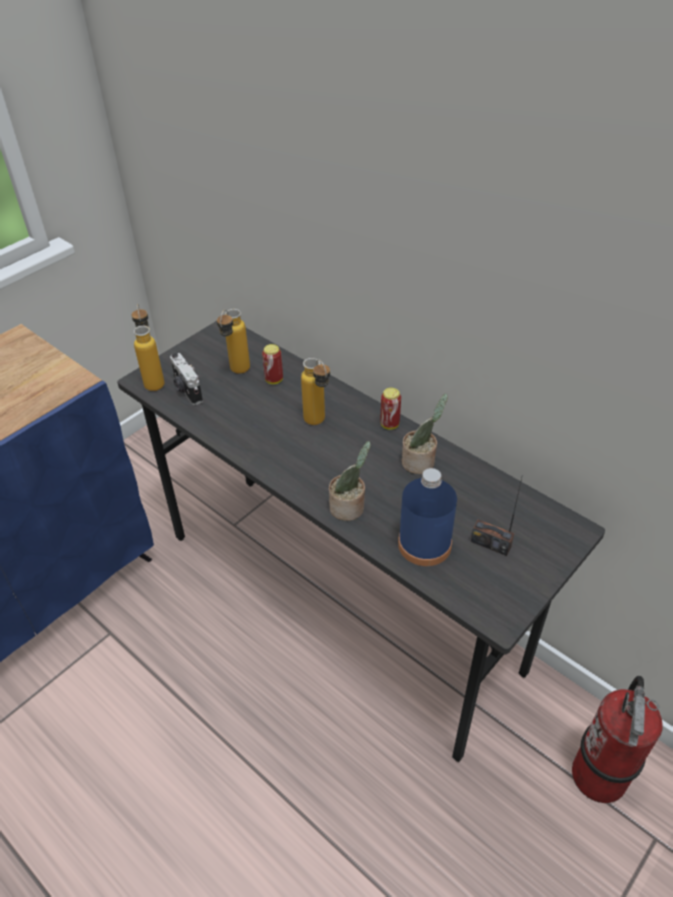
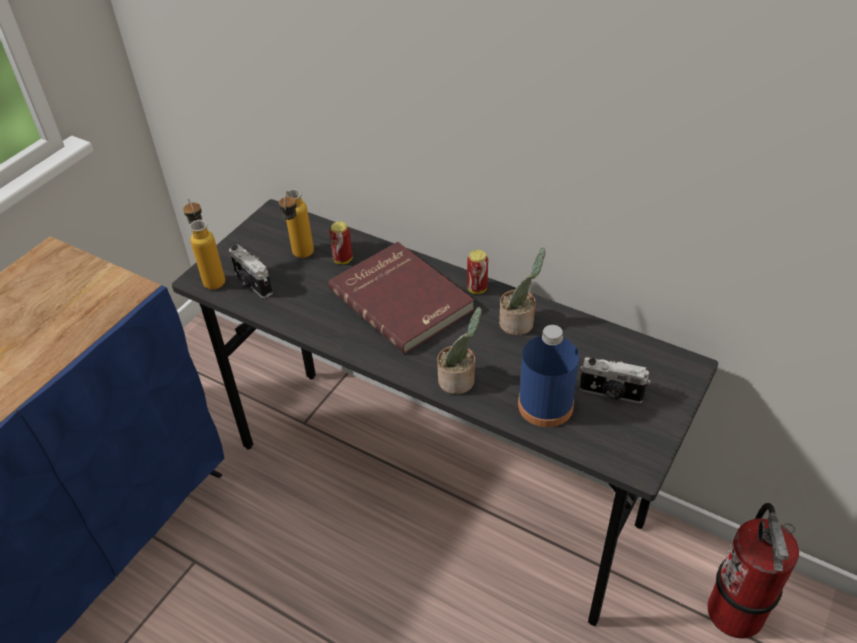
camera: 10 degrees left, 0 degrees up
(318, 424) = (403, 299): bottle -> red book
(491, 543) = (611, 393): radio -> camera

